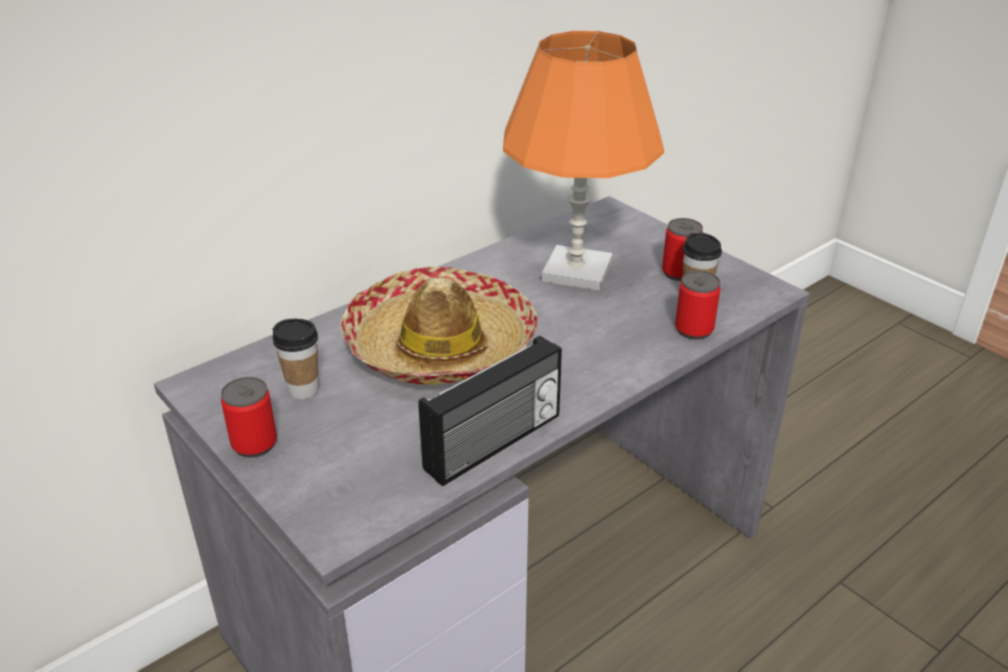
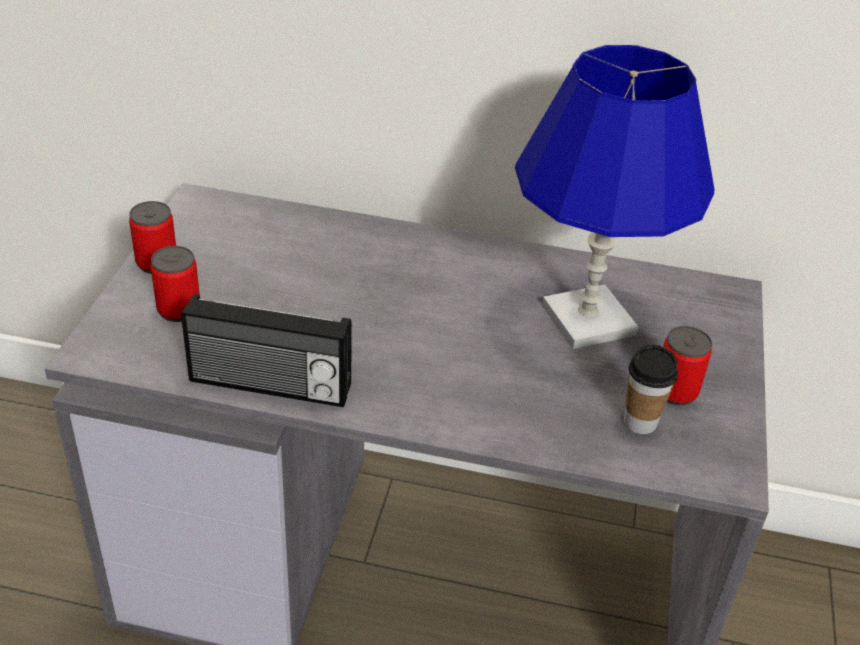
camera: 50 degrees right, 5 degrees up
(303, 390) = (240, 252): cup -> none
(441, 345) = (373, 293): hat -> none
(576, 271) = (587, 319): orange table lamp -> blue table lamp
(694, 329) = (581, 443): can -> can (179, 309)

